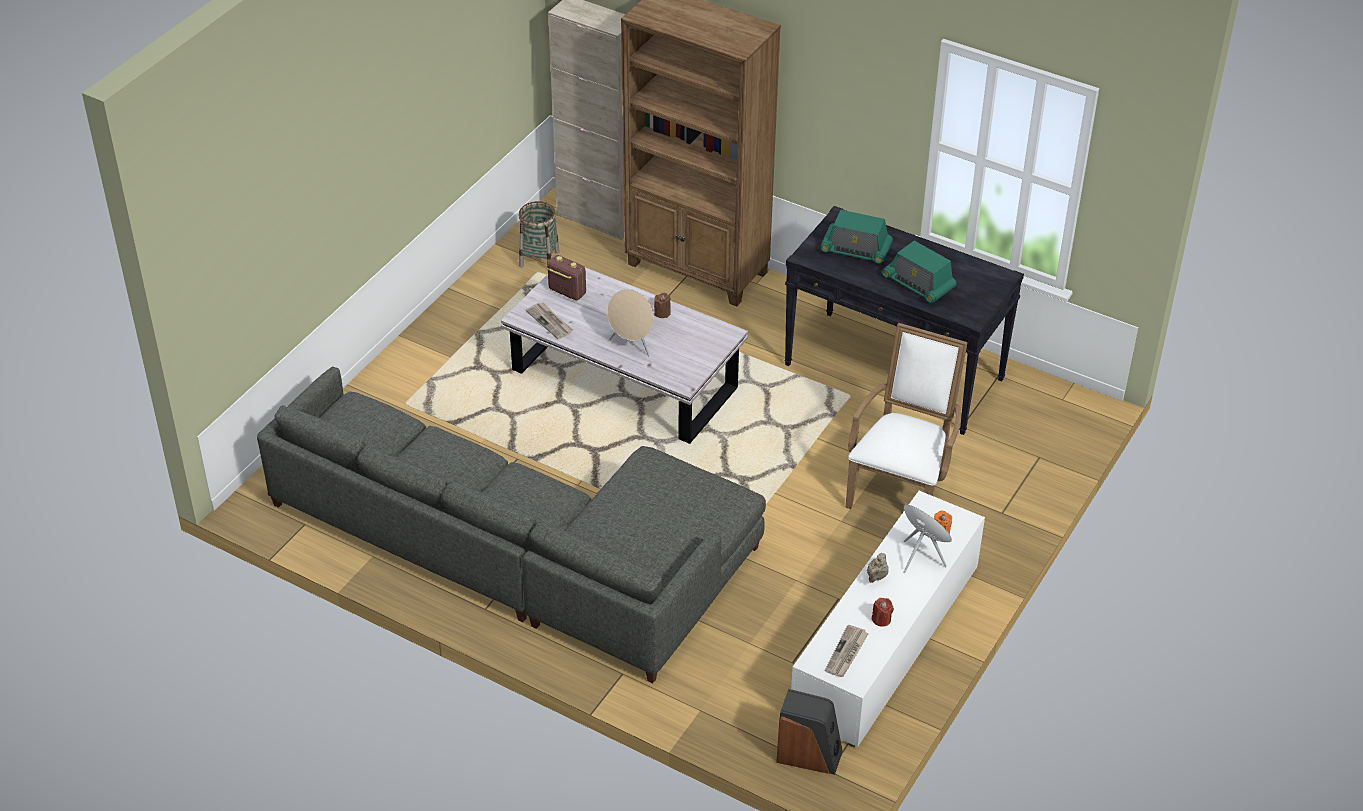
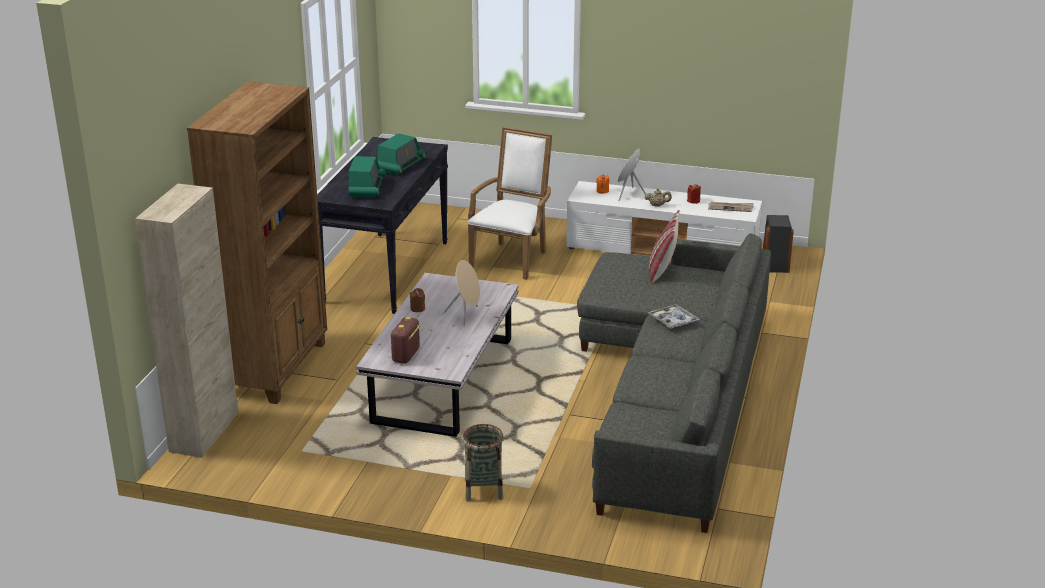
camera: 105 degrees left, 15 degrees down
(539, 259) = (279, 454): basket -> basket (483, 489)
(550, 322) = (452, 357): newspaper -> none
(551, 503) = (673, 321): none -> tray
(678, 526) = (662, 270): none -> pillow
(902, 487) = (512, 258): white armchair -> white armchair turned 105 degrees clockwise

